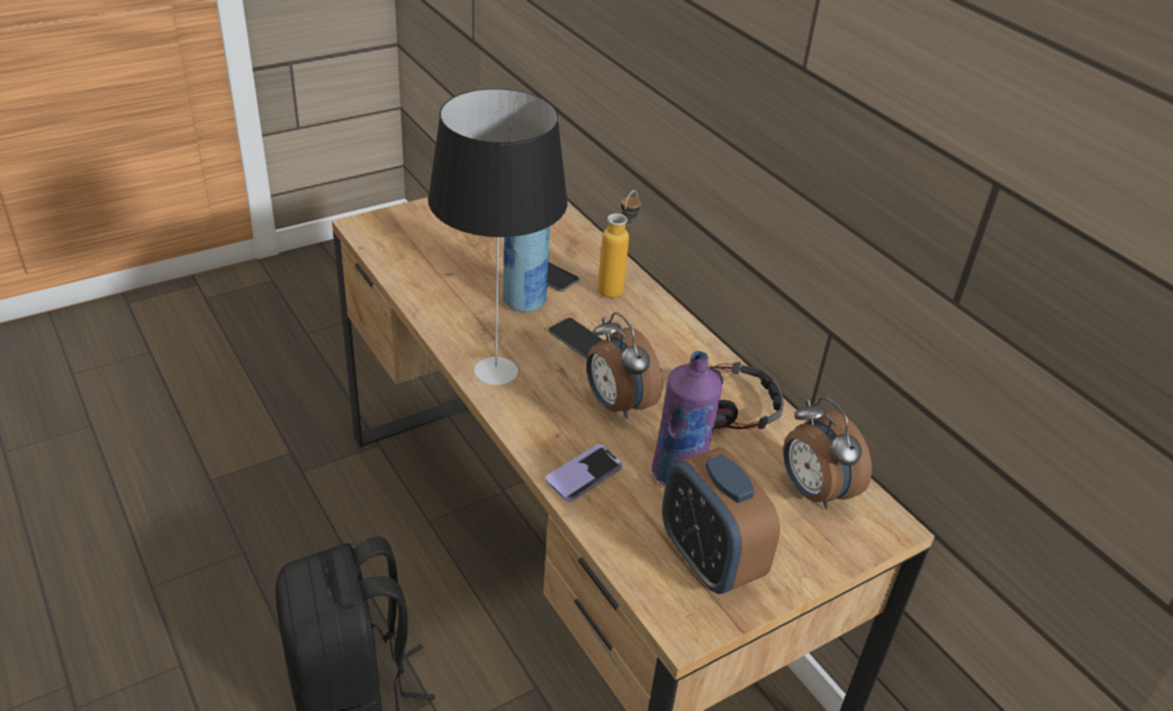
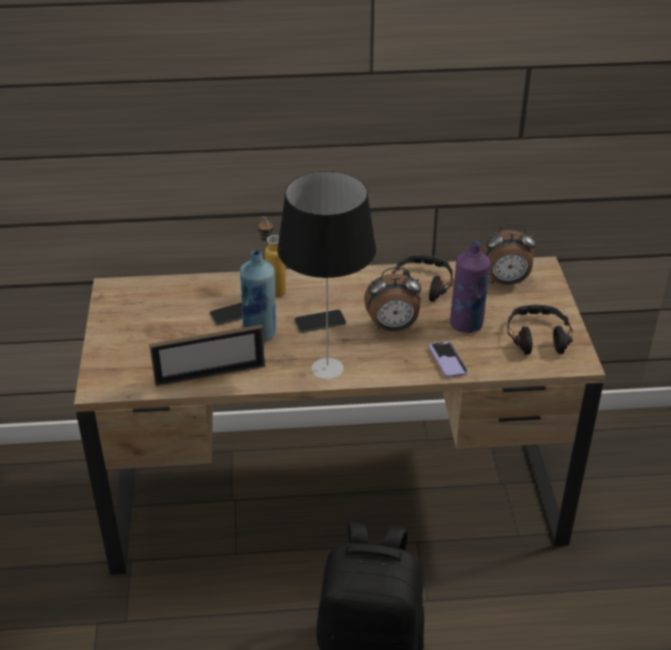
camera: 60 degrees left, 0 degrees up
(427, 288) = (210, 375): none -> picture frame
(709, 560) = (537, 337): alarm clock -> headphones

